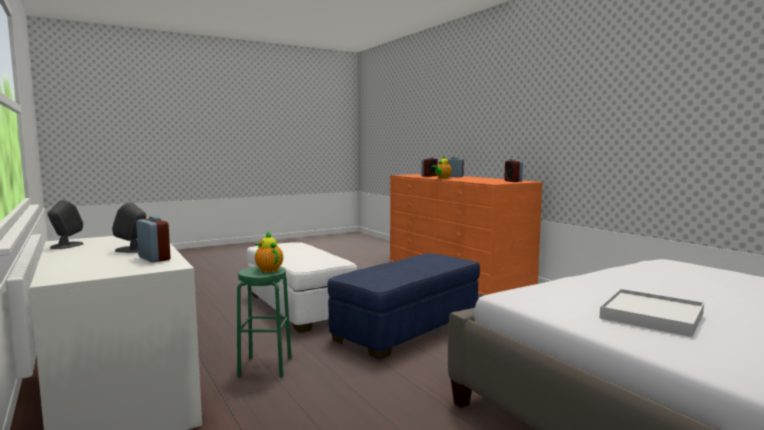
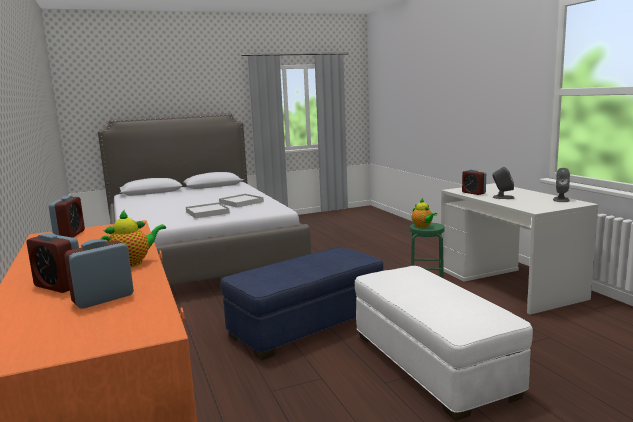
camera: 170 degrees left, 5 degrees up
(639, 284) = (207, 212): none -> white tray

